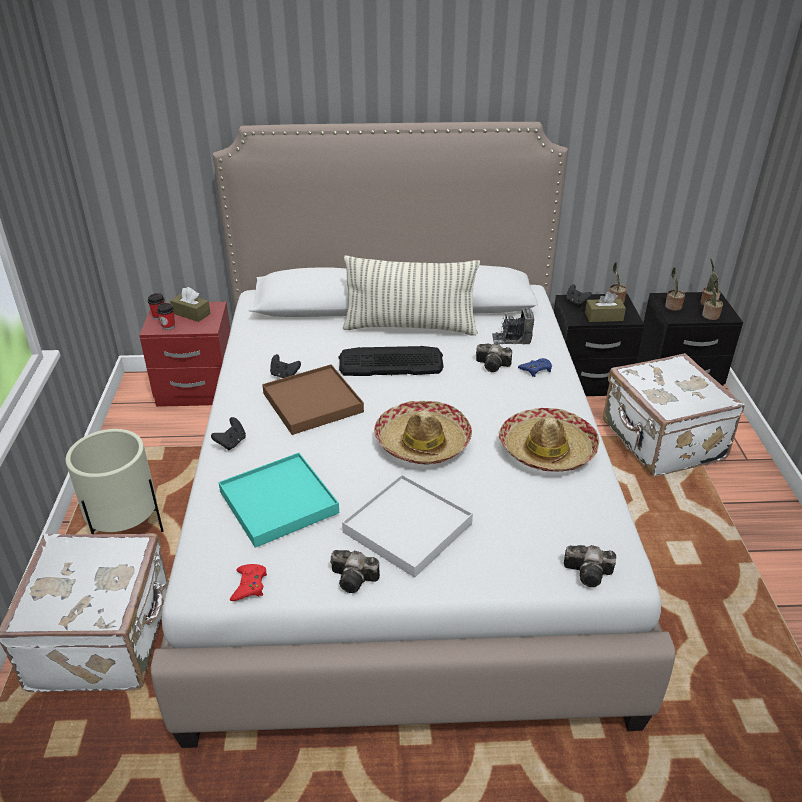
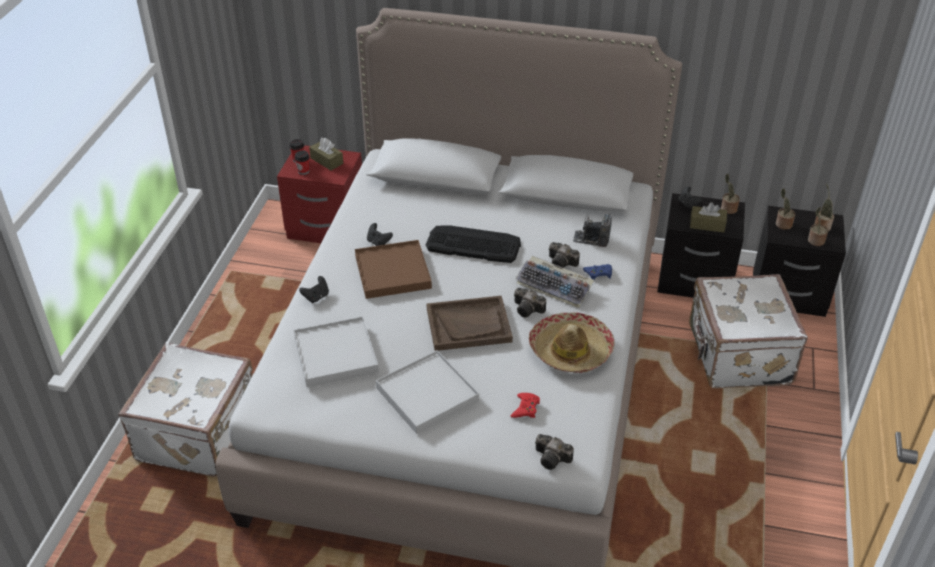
camera: 15 degrees right, 5 degrees up
(127, 531) = (236, 349): beige planter -> none
(249, 585) = (294, 415): red game controller -> red game controller (525, 408)
(279, 502) = (336, 355): turquoise tray -> white tray
(355, 579) = (372, 426): camera -> camera (529, 310)
(410, 327) = (505, 212): pillow -> none
(422, 442) = (469, 325): hat -> brown tray
(498, 388) = (555, 286): none -> keyboard

